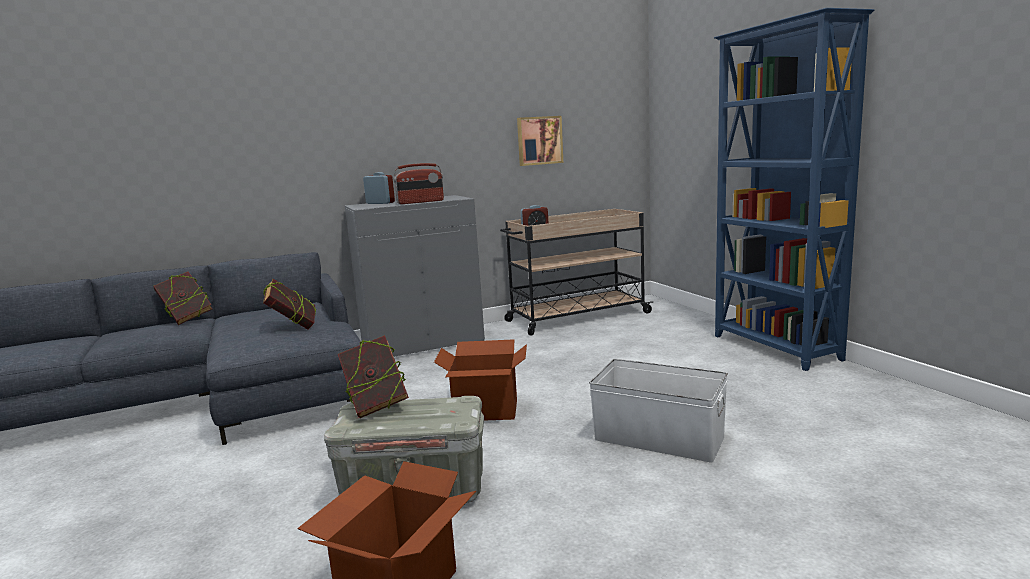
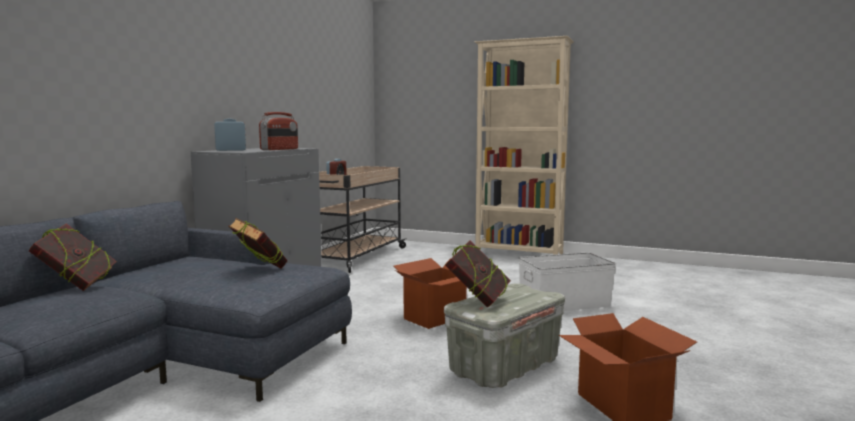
camera: 45 degrees left, 5 degrees down
(539, 140) = (320, 104): picture -> none
(775, 348) = (519, 254): blue bookcase -> beige bookcase

